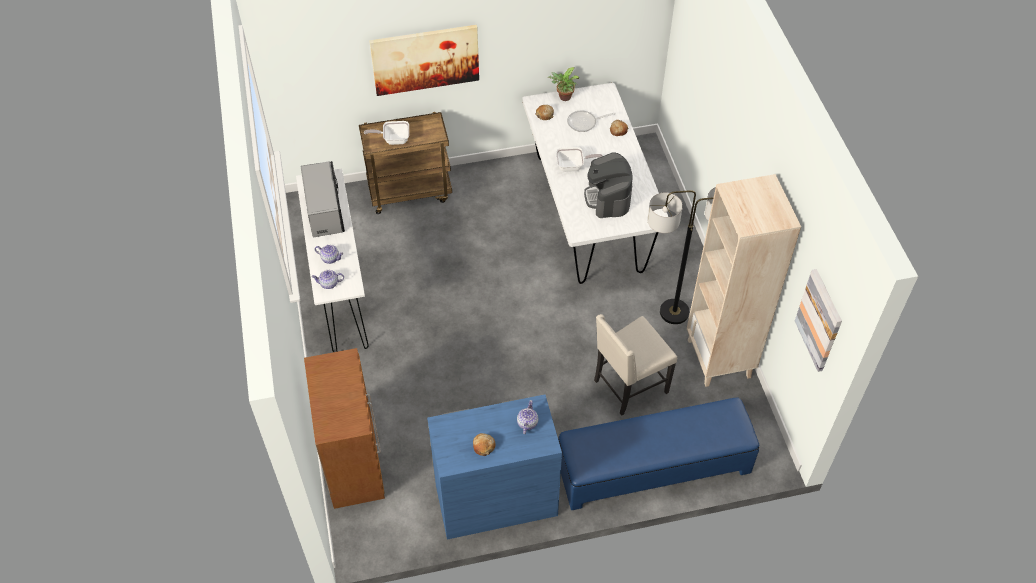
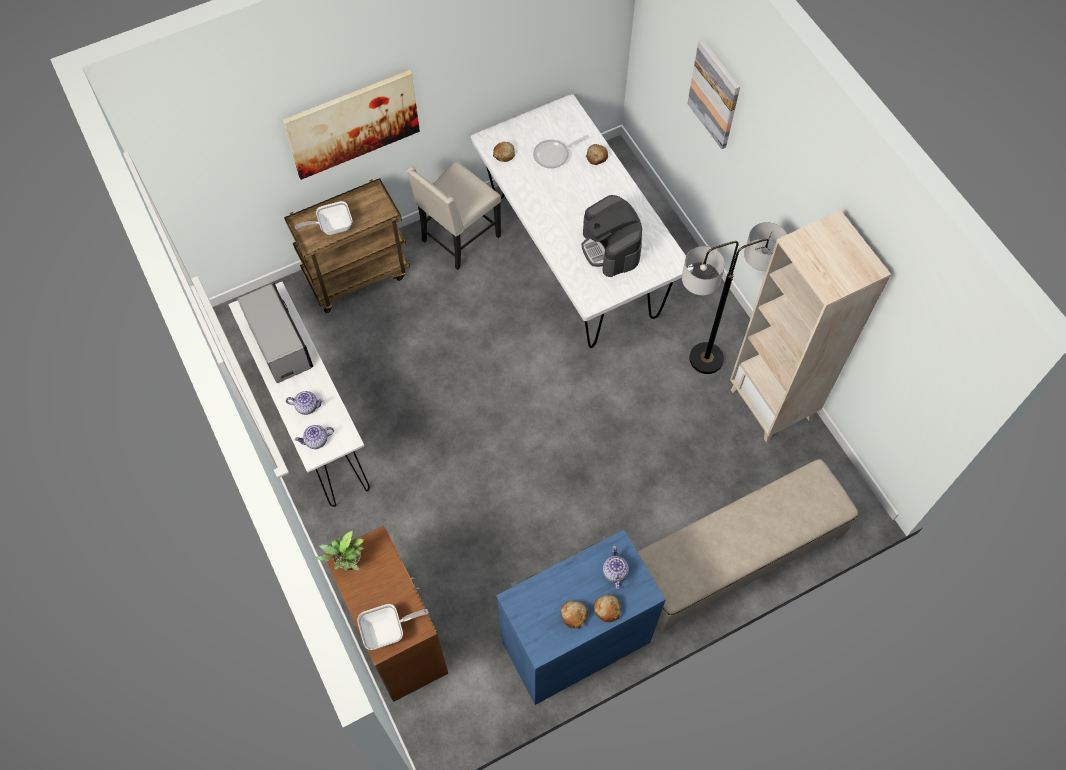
camera: 15 degrees left, 10 degrees up
(512, 448) = (607, 609): none -> bread
(563, 98) = (519, 126): potted plant -> potted plant (347, 563)
(573, 166) = (558, 216): frying pan -> frying pan (387, 630)
(629, 386) = (682, 463): beige chair -> beige chair (459, 239)
(653, 467) = (737, 555): blue bench -> beige bench
(819, 320) = (925, 376): picture -> picture (714, 94)

